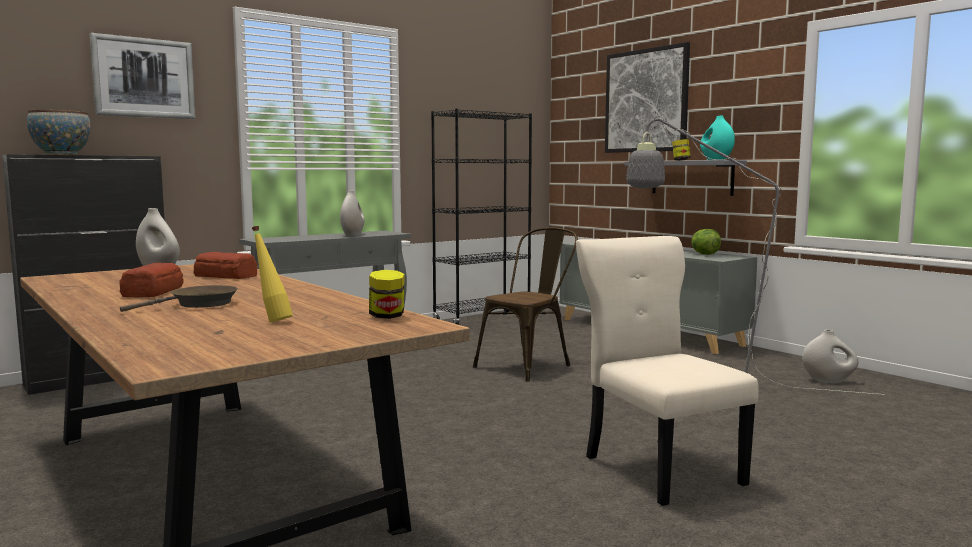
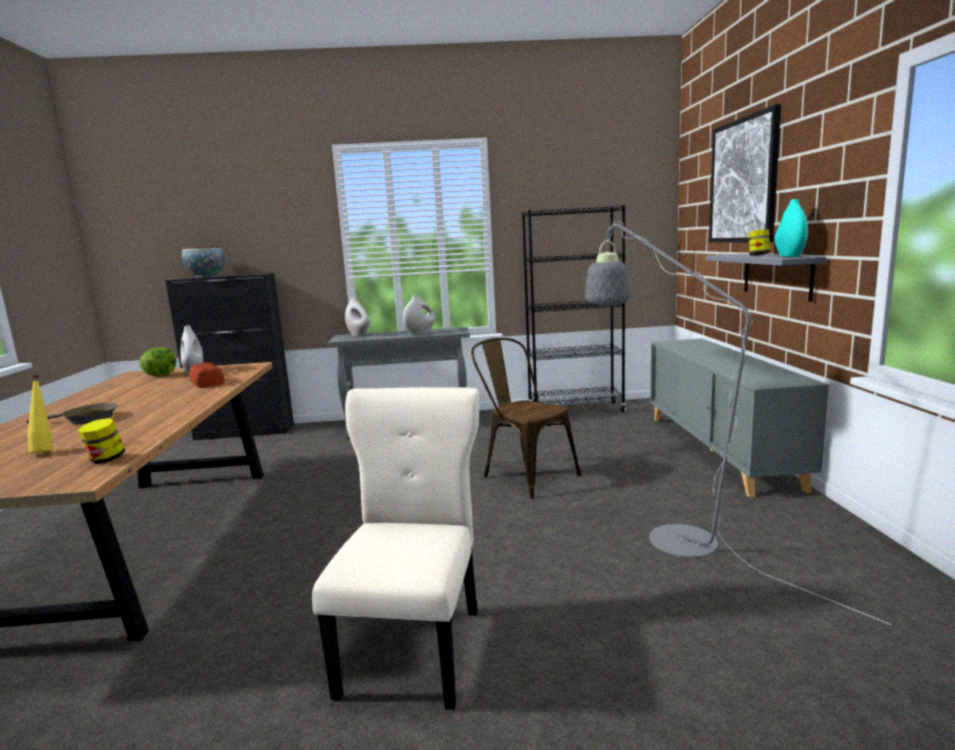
camera: 35 degrees right, 5 degrees up
(144, 78) = (267, 213): picture -> none
(152, 292) = (116, 399): bread -> none
(529, 365) = (524, 474): brown chair -> brown chair turned 120 degrees counterclockwise
(704, 254) = (766, 373): lettuce -> lettuce (161, 375)
(828, 381) = (838, 577): white vase -> white vase (359, 335)

